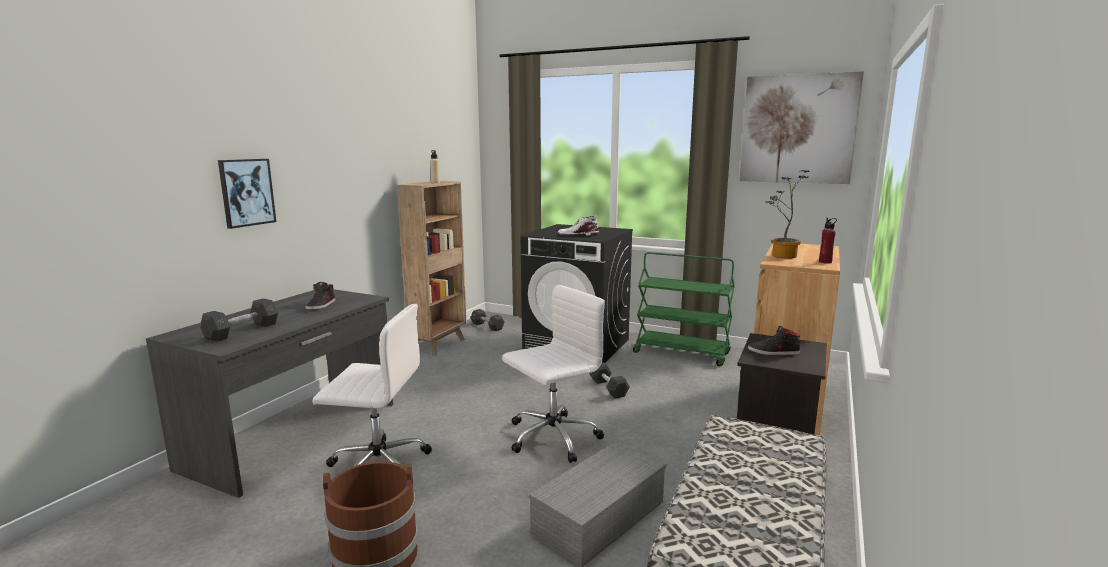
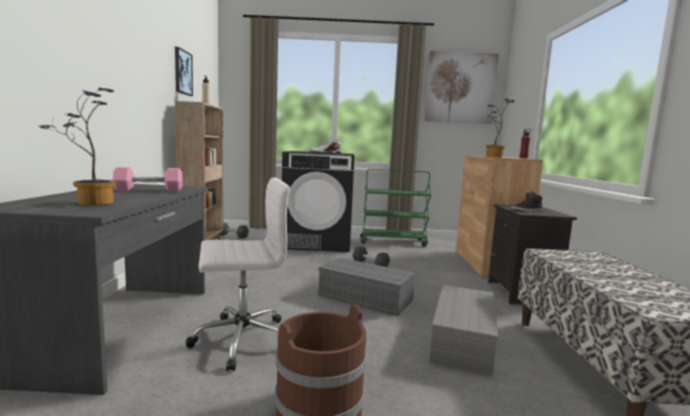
camera: 25 degrees left, 5 degrees down
(242, 331) = (90, 203): grey dumbbell -> potted plant
(246, 192) = (61, 66): picture -> picture (182, 72)
(321, 305) = (149, 190): black shoe -> pink dumbbell
(551, 438) = (367, 297): white office chair -> grey storage box

